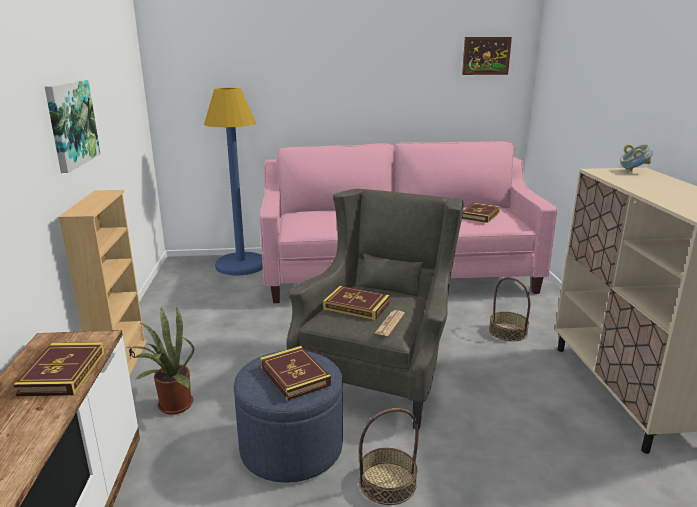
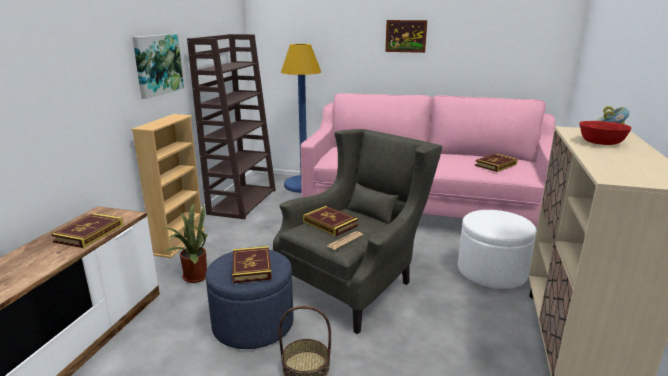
camera: 20 degrees right, 0 degrees up
(174, 296) = (242, 201): none -> brown bookcase
(486, 56) = (531, 20): picture -> picture (406, 36)
(508, 331) = (491, 272): basket -> white ottoman
(642, 182) = (600, 142): none -> red bowl

